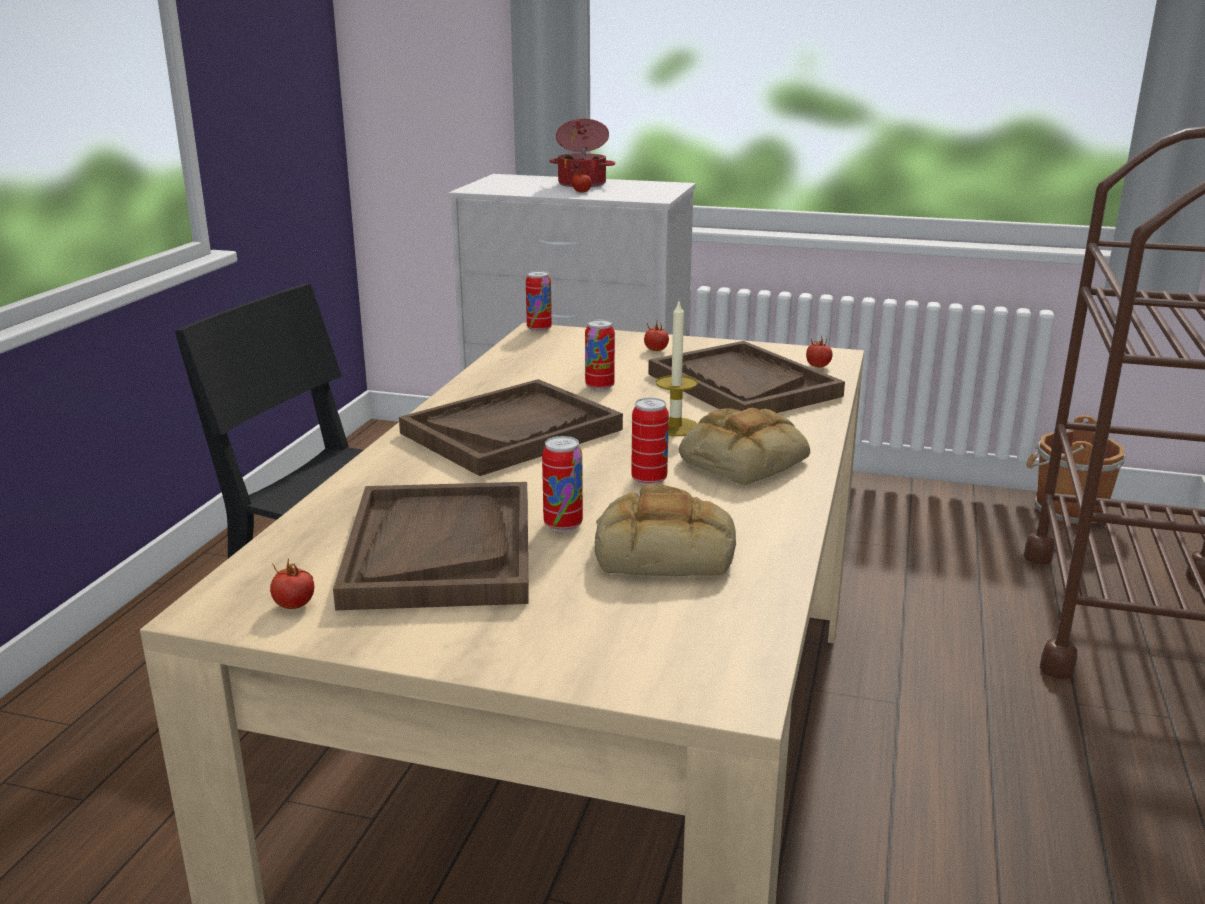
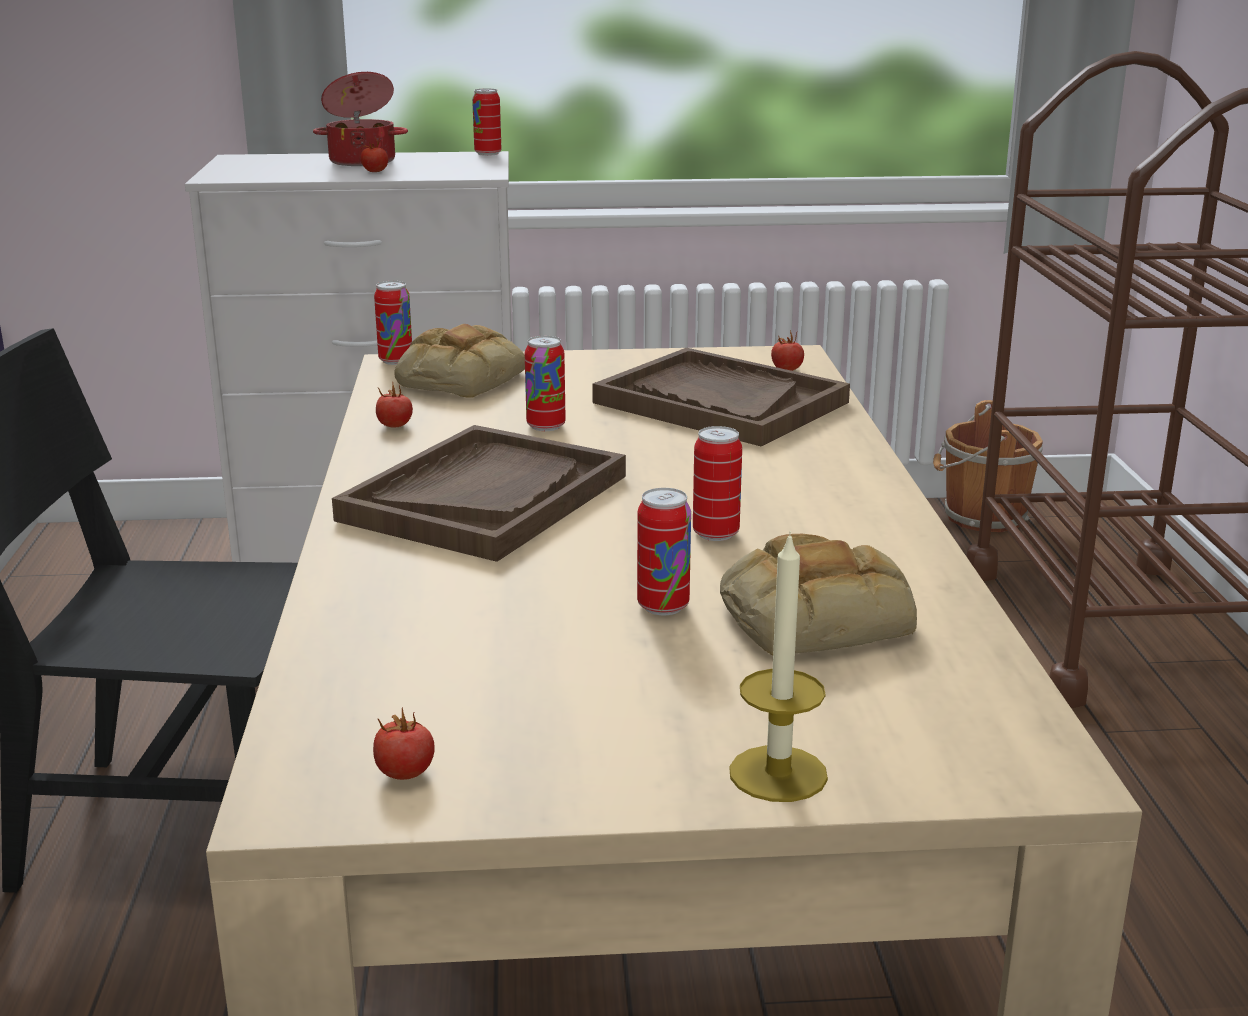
camera: 20 degrees left, 0 degrees up
(440, 549) = (534, 664): brown tray -> none
(656, 350) = (574, 371): tomato -> tomato (395, 425)
(675, 427) = (687, 464): candle -> candle (778, 774)
(677, 184) = (488, 153): none -> can
(742, 459) = (803, 493): bread -> bread (460, 379)

